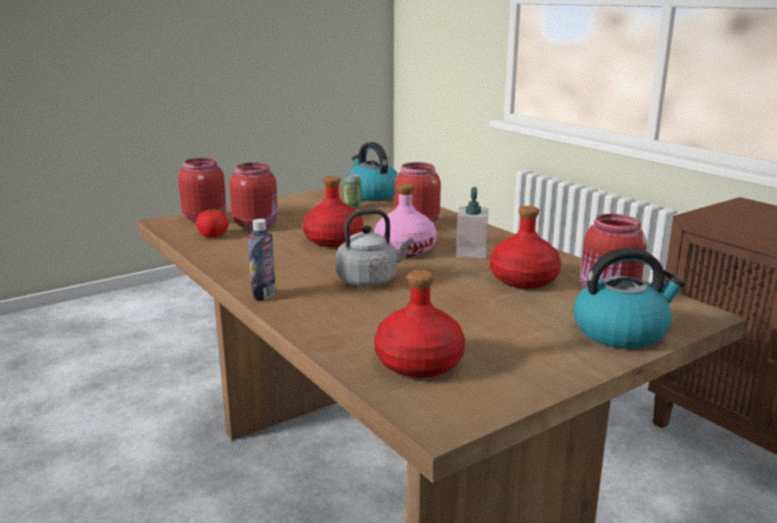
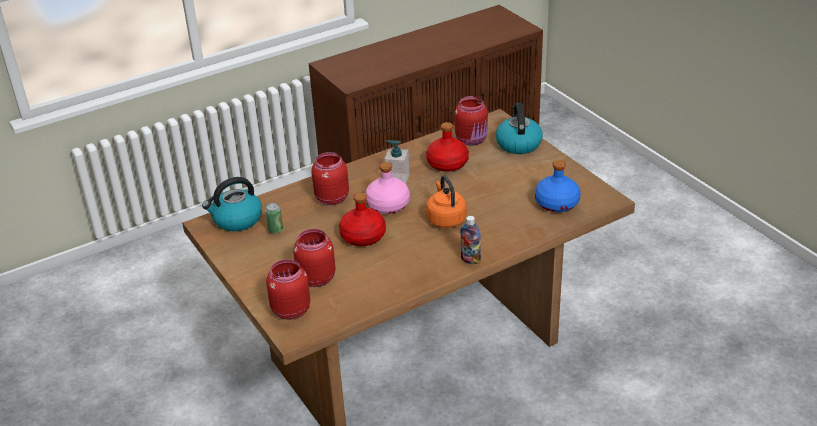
camera: 85 degrees left, 15 degrees up
(213, 235) = (340, 299): tomato -> none
(370, 280) = (445, 219): grey kettle -> orange kettle
(418, 363) = (557, 203): red bottle -> blue bottle

